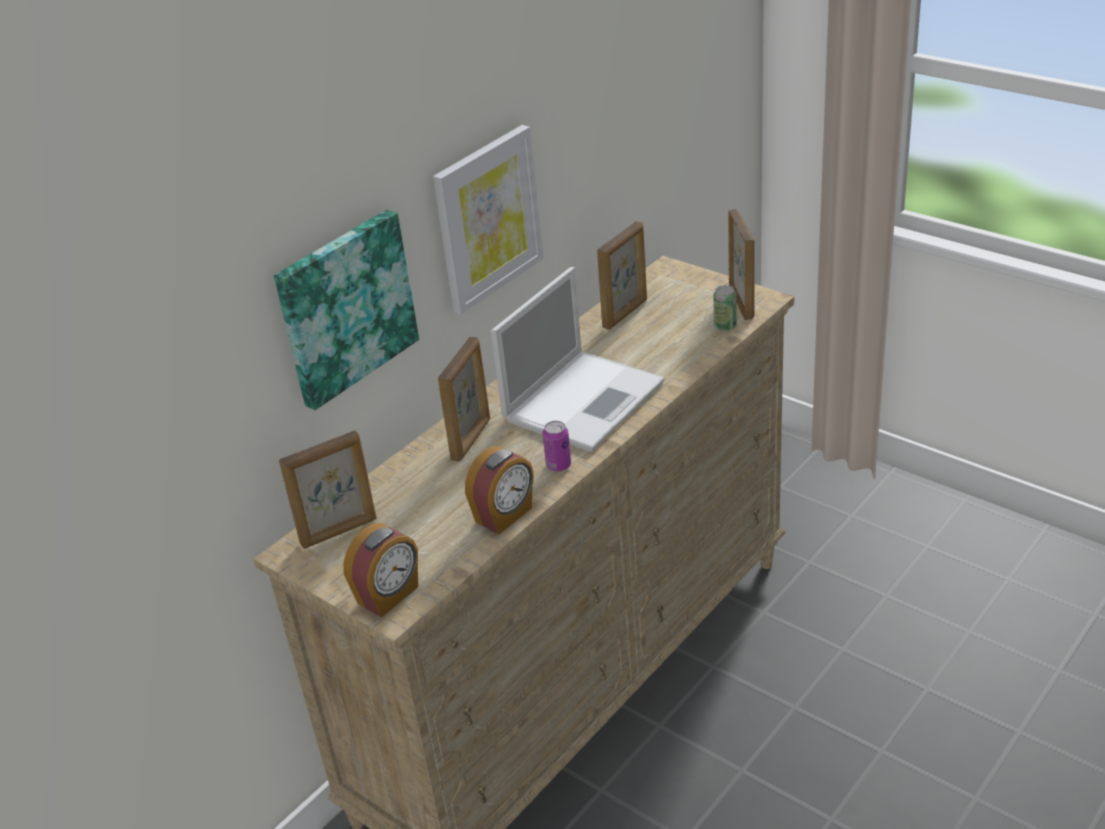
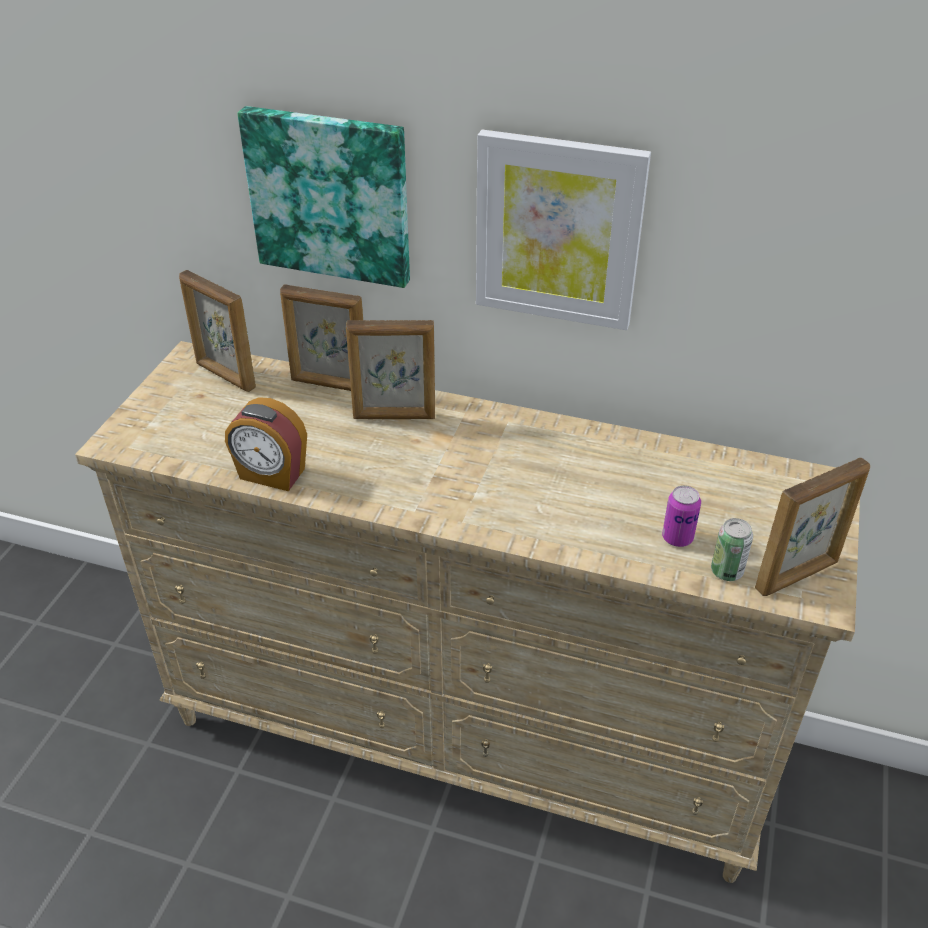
camera: 65 degrees right, 5 degrees up
(389, 595) = (137, 432): alarm clock -> none
(558, 465) = (368, 492): can -> can (677, 538)
(585, 399) = (501, 481): laptop -> none
(625, 313) = (699, 471): picture frame -> picture frame (329, 385)

